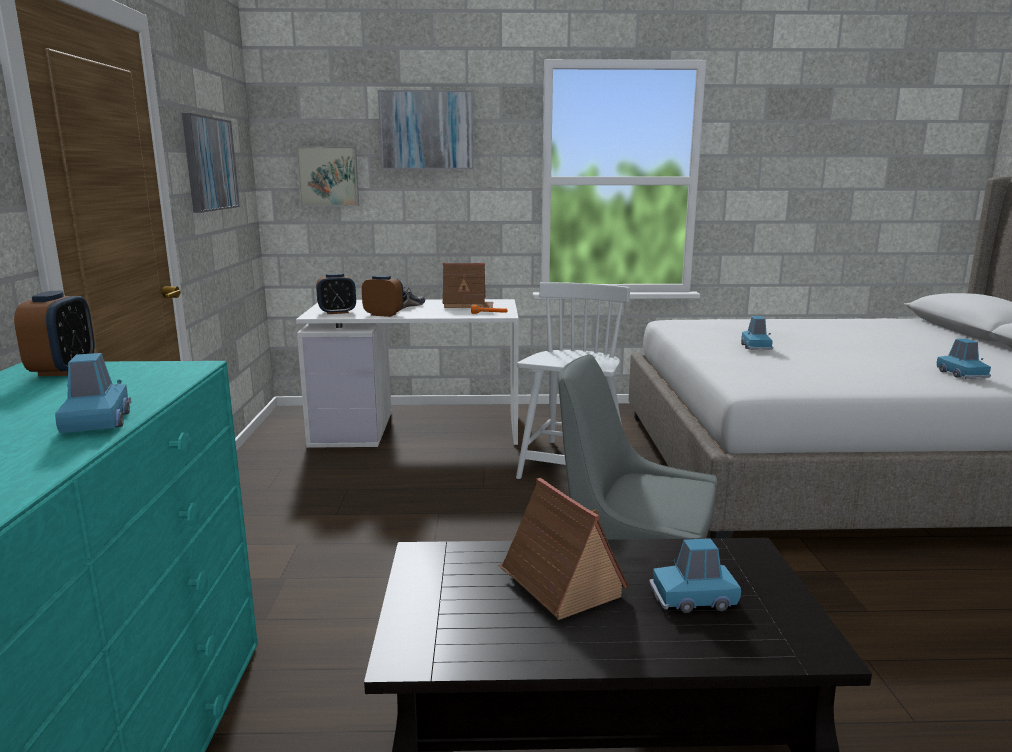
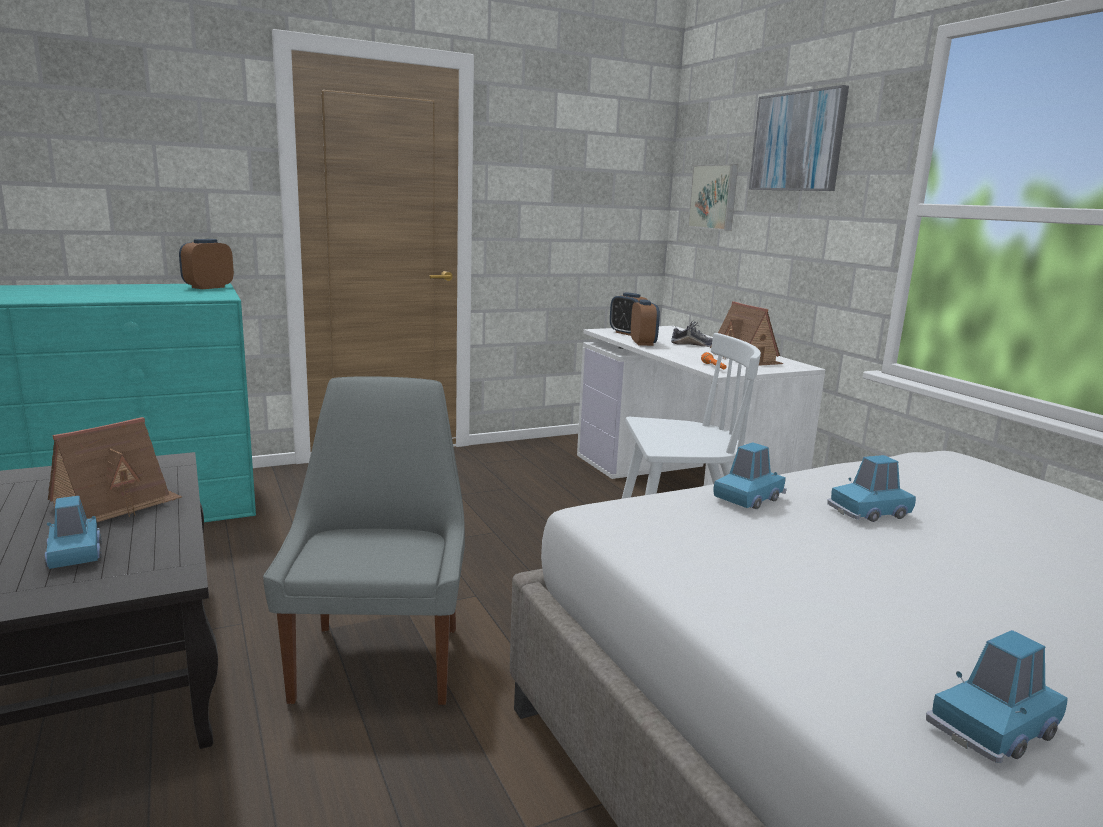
camera: 65 degrees right, 0 degrees up
(63, 370) = (208, 287): alarm clock -> alarm clock turned 150 degrees clockwise
(96, 422) = (90, 298): blue toy car -> blue toy car (748, 498)
(209, 164) = (561, 178): picture -> none

